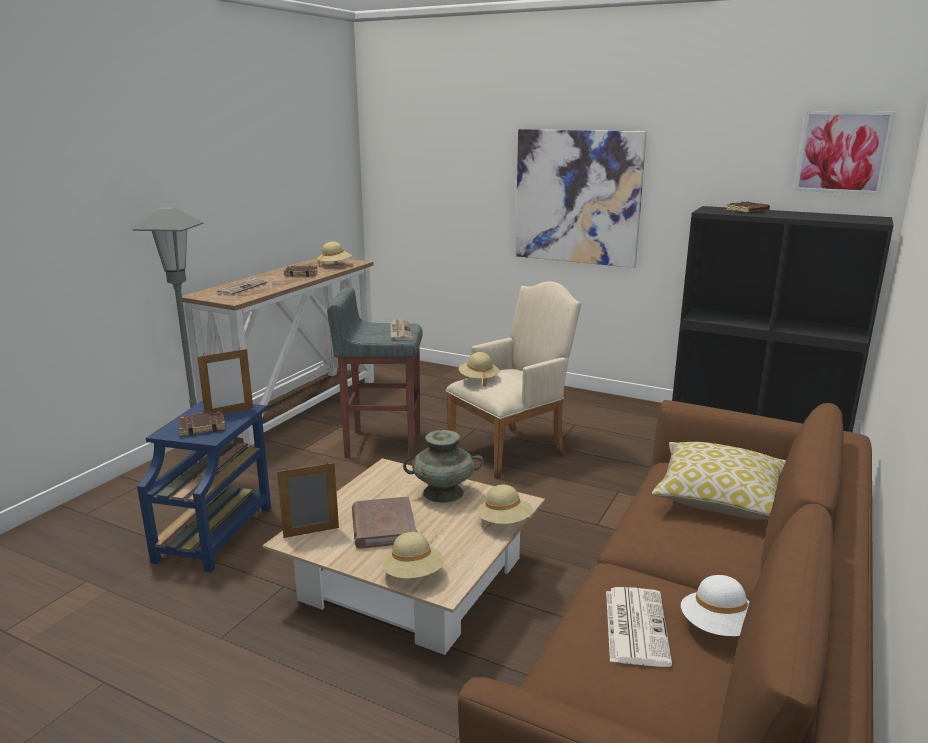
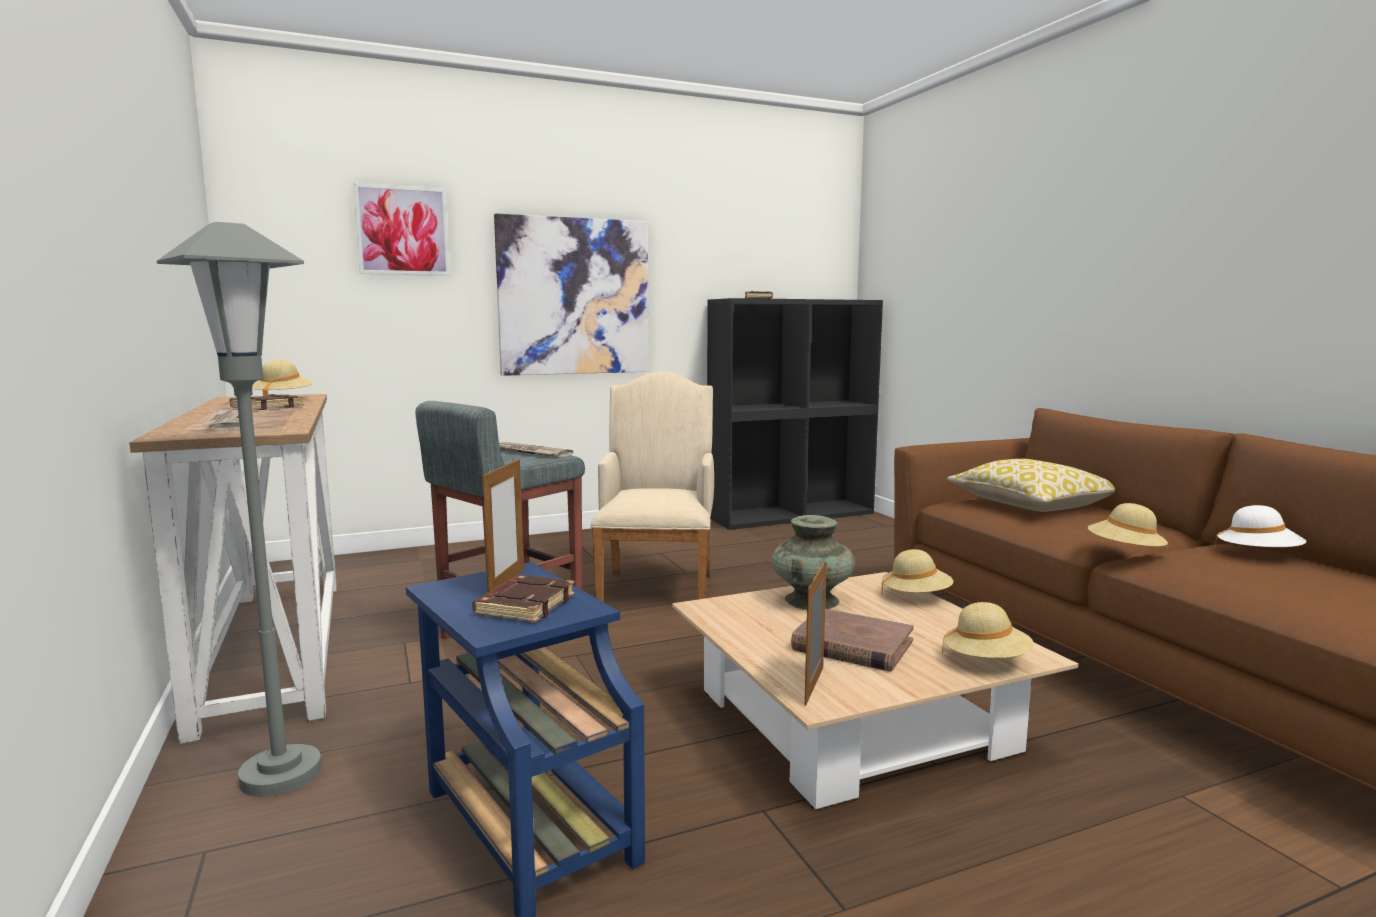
camera: 50 degrees left, 10 degrees down
(478, 379) = (631, 500): beige hat -> beige hat (1124, 552)
(635, 625) = (1246, 573): newspaper -> none
(842, 152) = (812, 246): picture -> picture (402, 231)

